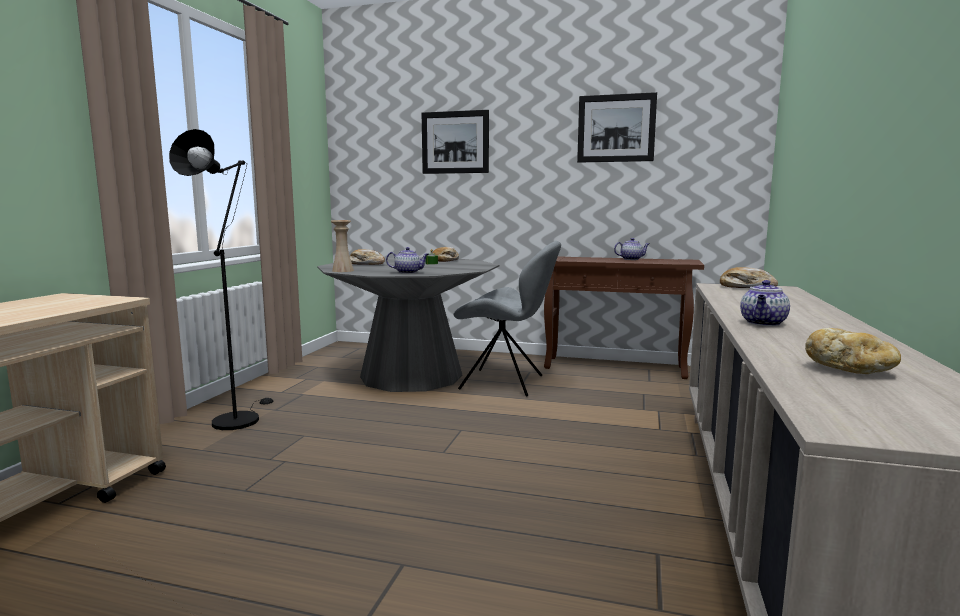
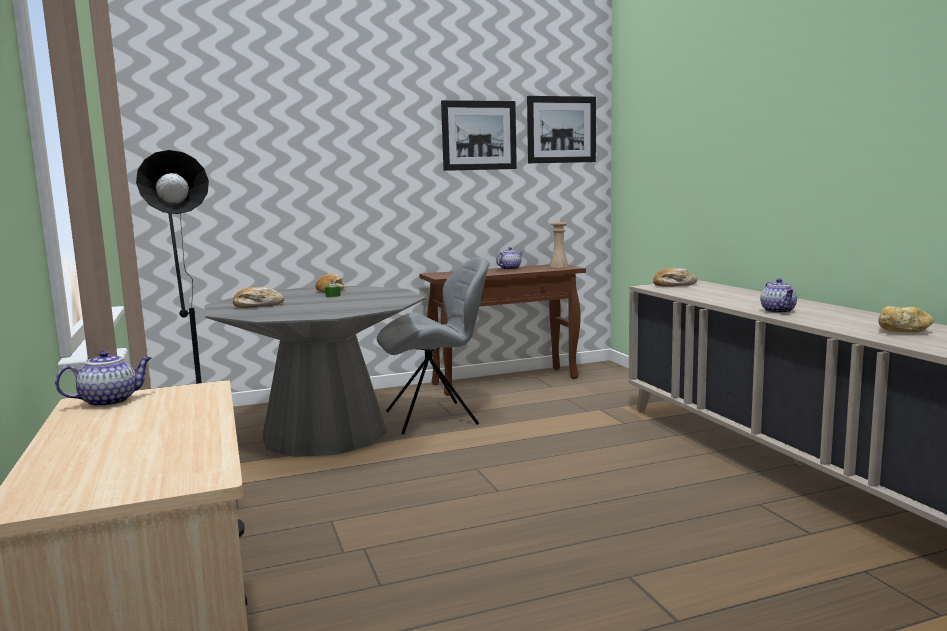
camera: 35 degrees left, 0 degrees up
(343, 270) = (272, 317): beige vase -> beige vase (559, 266)
(408, 272) = (358, 309): teapot -> teapot (110, 401)
(455, 142) = (301, 147): picture -> picture (561, 129)

